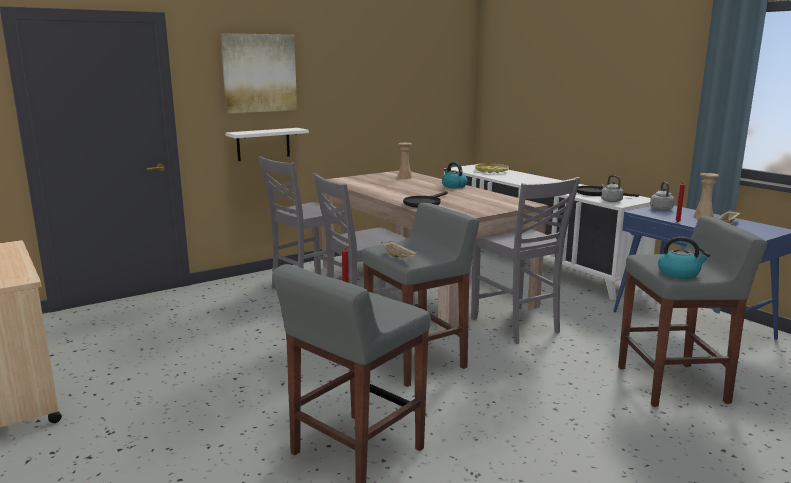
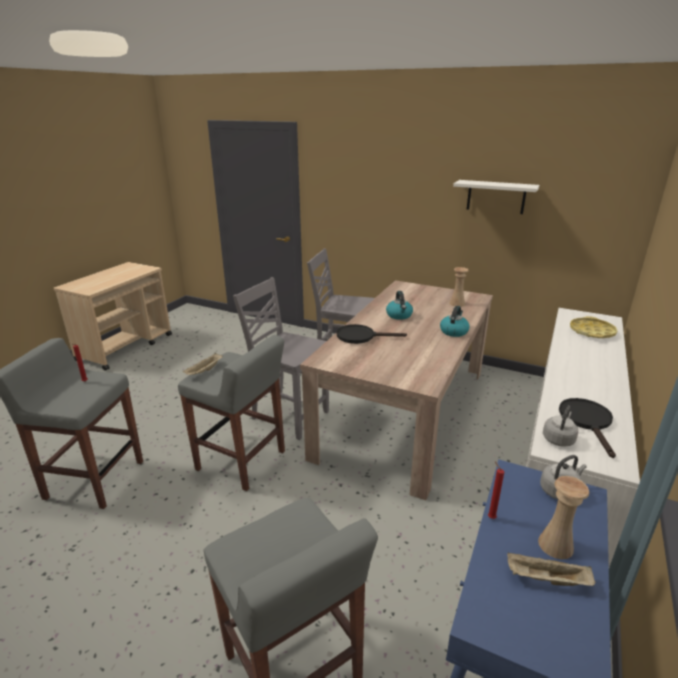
camera: 60 degrees right, 10 degrees up
(259, 73) = (364, 175): picture -> none
(263, 144) = (363, 237): white shelf -> white shelf (496, 197)
(516, 326) = (360, 496): grey chair -> none
(679, 273) = (242, 551): kettle -> kettle (399, 315)

